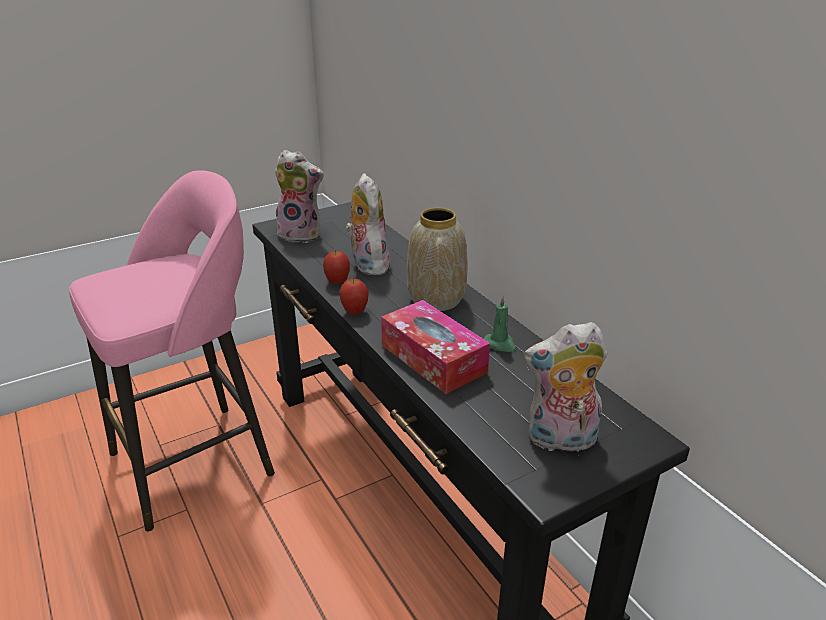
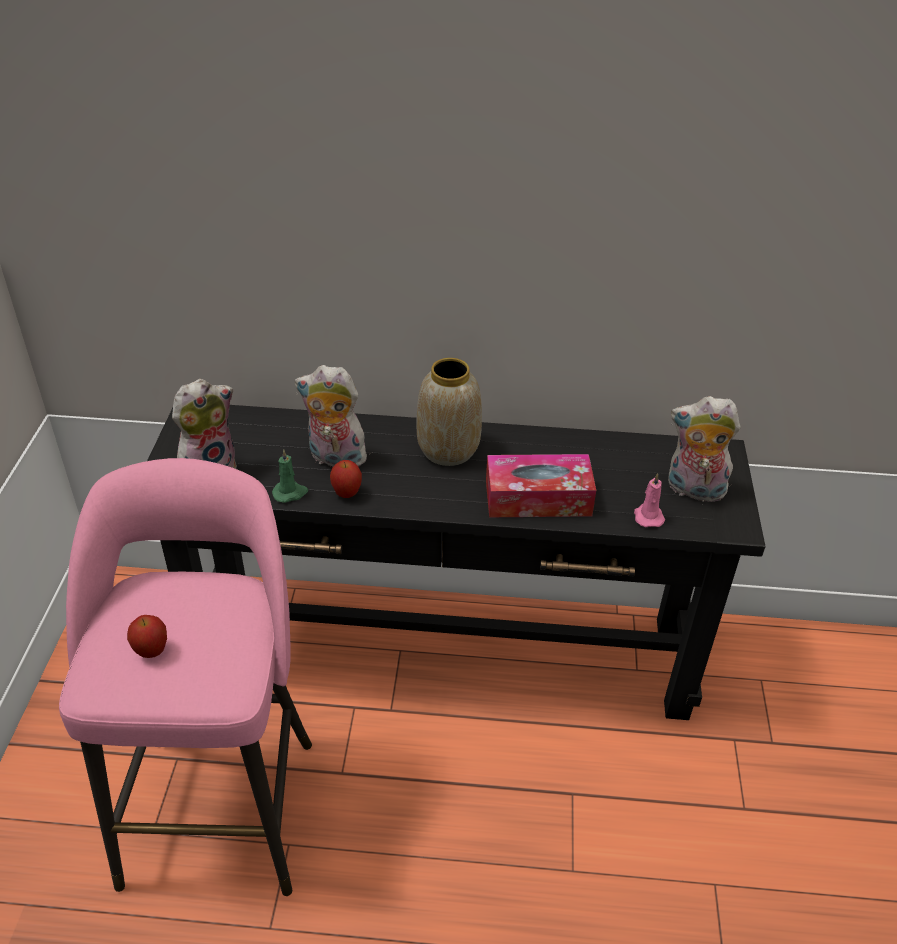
camera: 55 degrees left, 10 degrees up
(355, 312) = (416, 508): apple -> apple (152, 651)
(485, 425) = (648, 516): none -> pink candle
(500, 344) = (553, 452): green candle -> green candle (290, 493)
(560, 440) = (693, 490): plush toy -> plush toy turned 75 degrees clockwise

